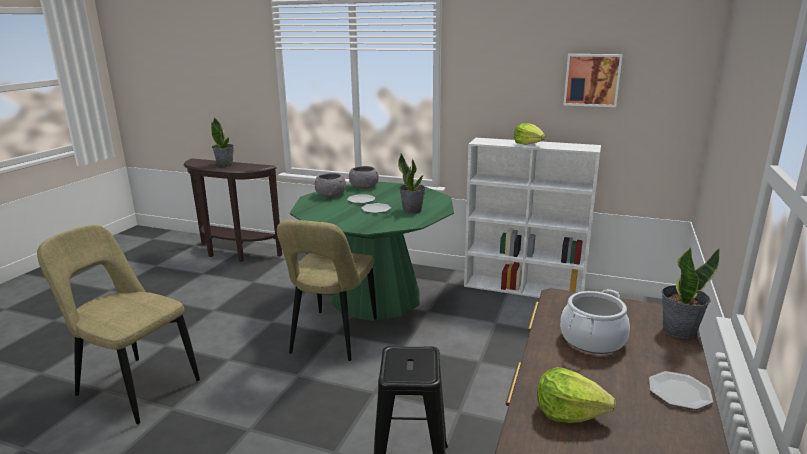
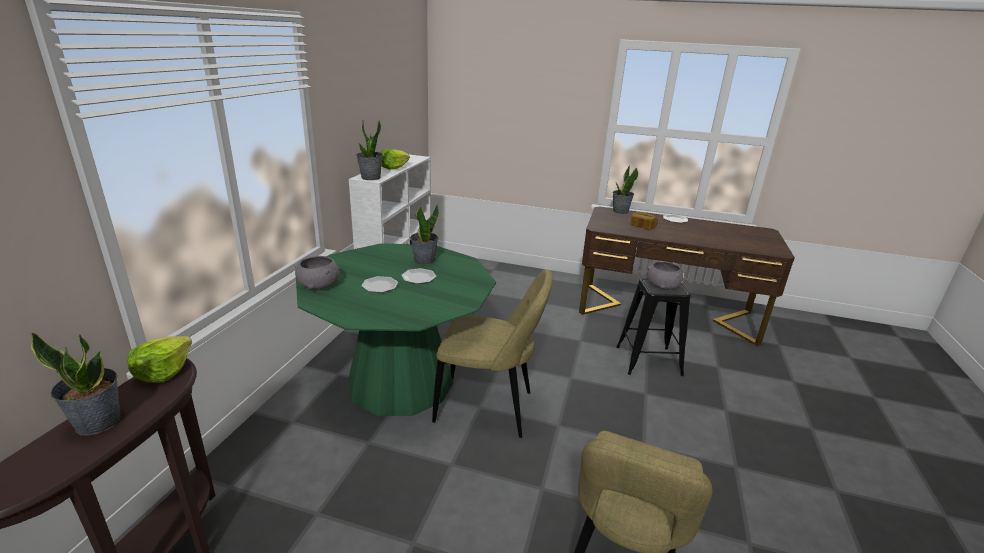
camera: 95 degrees left, 5 degrees up
(331, 195) = (348, 305): grey bowl -> grey bowl (662, 286)
(483, 141) = (371, 178): none -> potted plant
(569, 412) = (708, 238): lettuce -> lettuce (163, 372)
(592, 80) = (391, 100): picture -> none
(592, 339) = (642, 227): cooking pot -> bread

